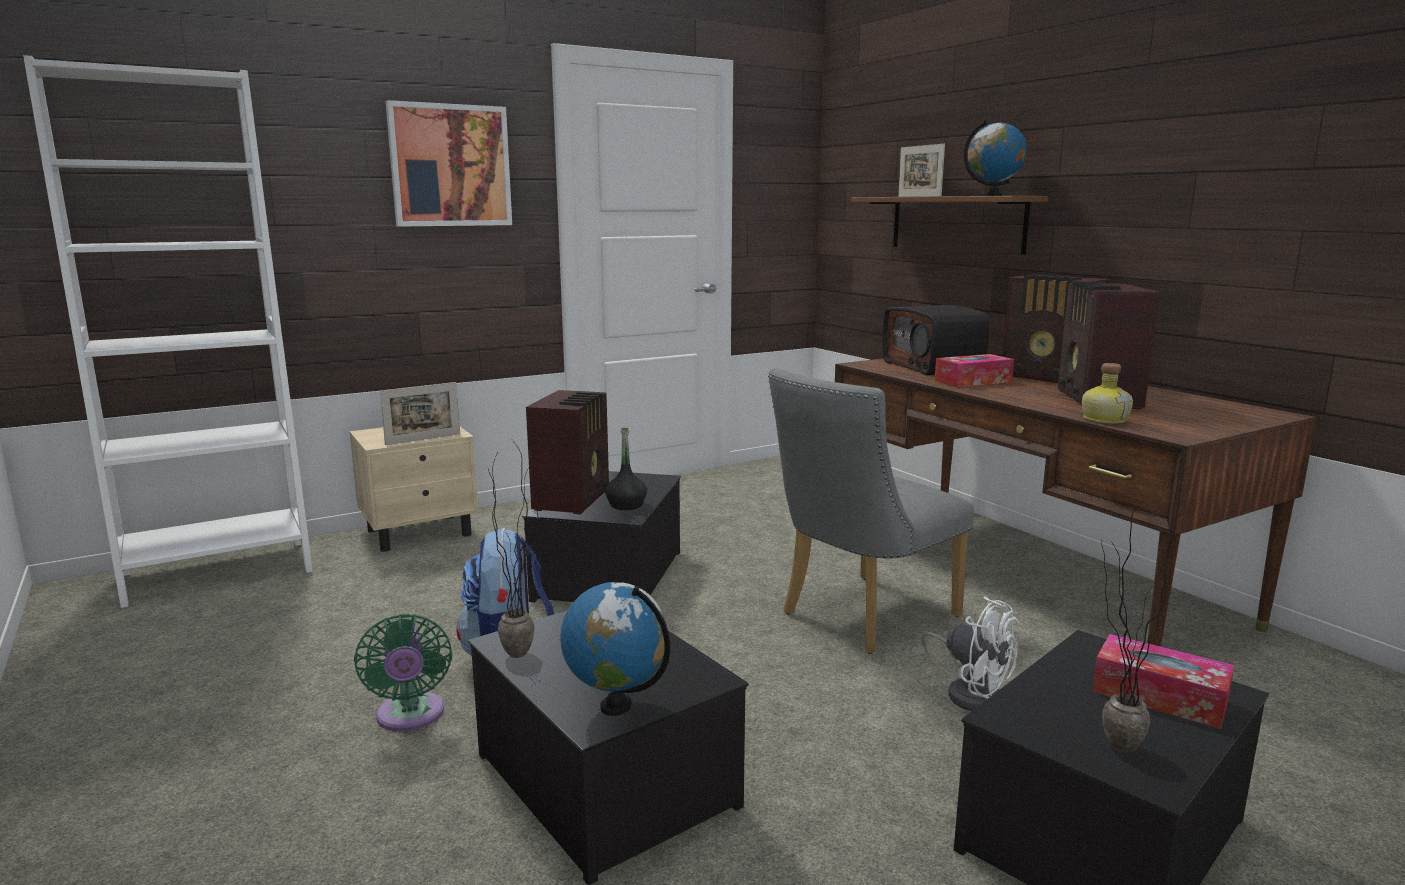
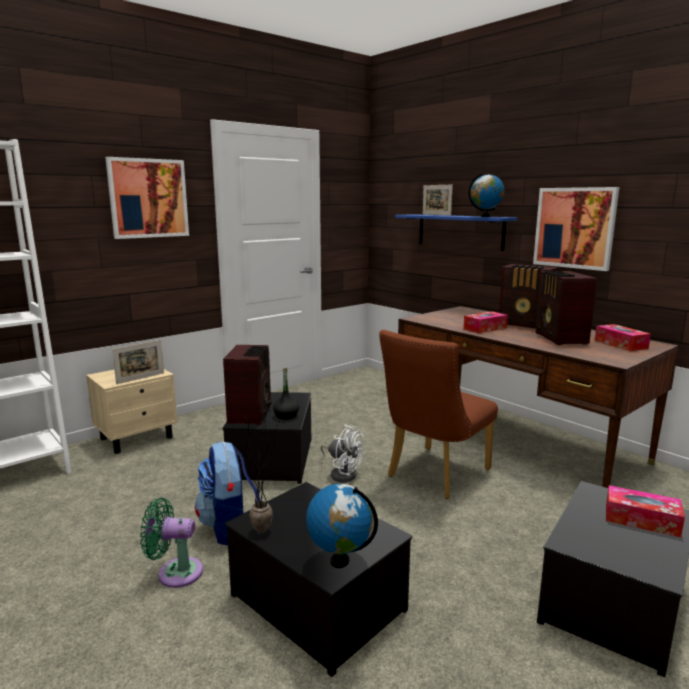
camera: 10 degrees left, 0 degrees up
(410, 717) = (175, 572): green fan -> green fan turned 120 degrees clockwise
(860, 617) = (433, 475): grey chair -> brown chair
(933, 367) = (456, 318): radio -> none
(956, 223) = (460, 231): brown shelf -> blue shelf
(970, 692) = (512, 518): white fan -> white fan (342, 473)
(1104, 419) = (572, 352): bottle -> none
(1107, 747) = (628, 556): potted plant -> none
(1142, 210) = (574, 228): none -> picture
(1204, 411) = (620, 344): none -> tissue box

